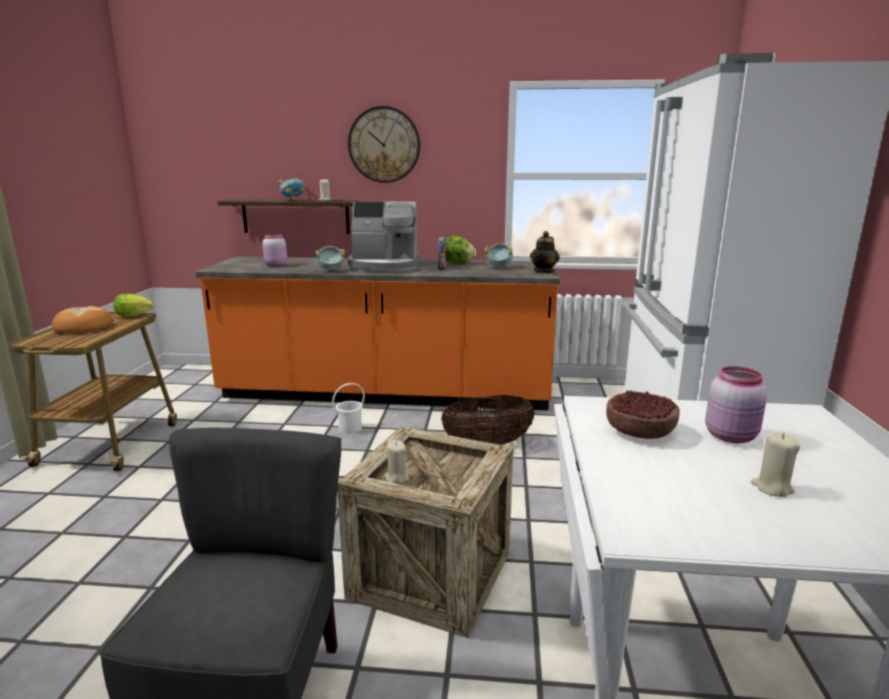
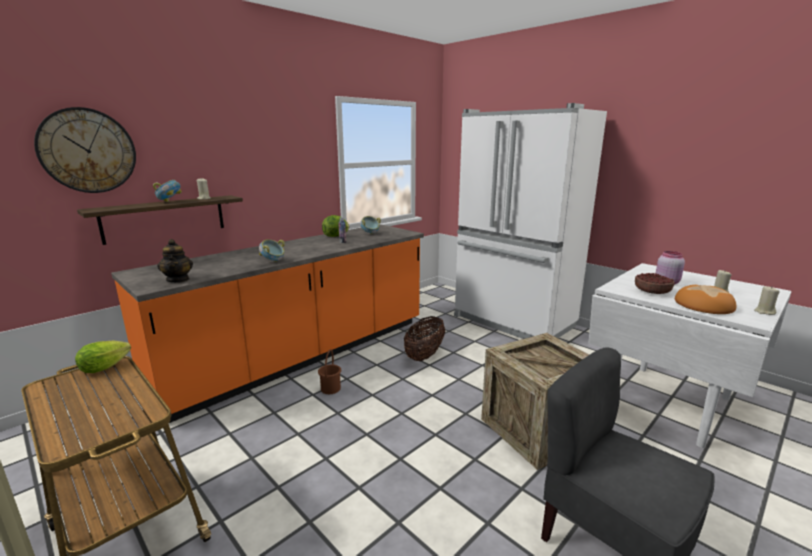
camera: 50 degrees left, 0 degrees up
(83, 326) = (80, 401): bread -> bread (703, 305)
(275, 265) = (201, 269): pink jar -> none
(349, 428) = (330, 388): white bucket -> brown bucket
(384, 145) = (248, 144): wall clock -> wall clock (87, 151)
(385, 266) = (298, 249): coffee machine -> none
(396, 478) = (546, 373): beige candle -> beige candle (764, 312)
(544, 271) = (402, 231): teapot -> teapot (178, 279)

